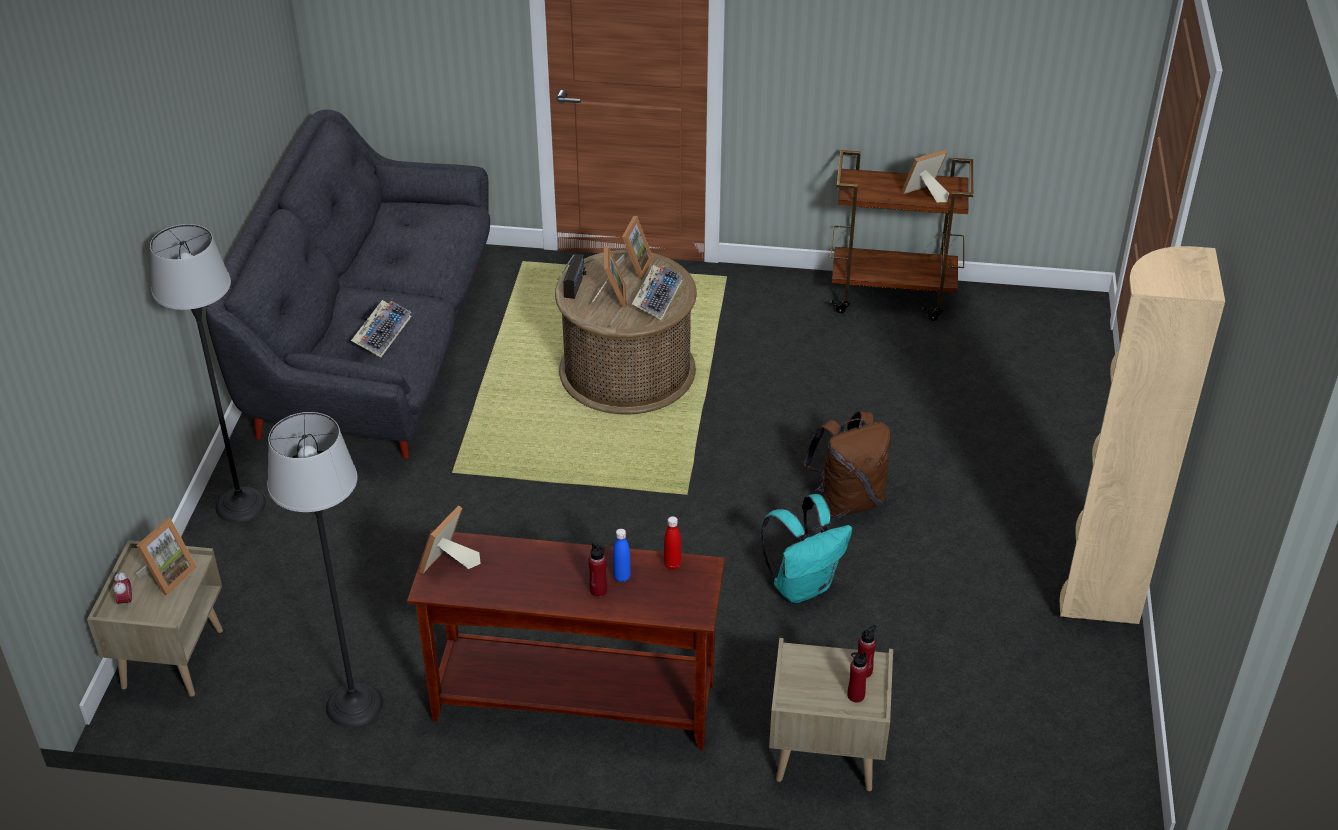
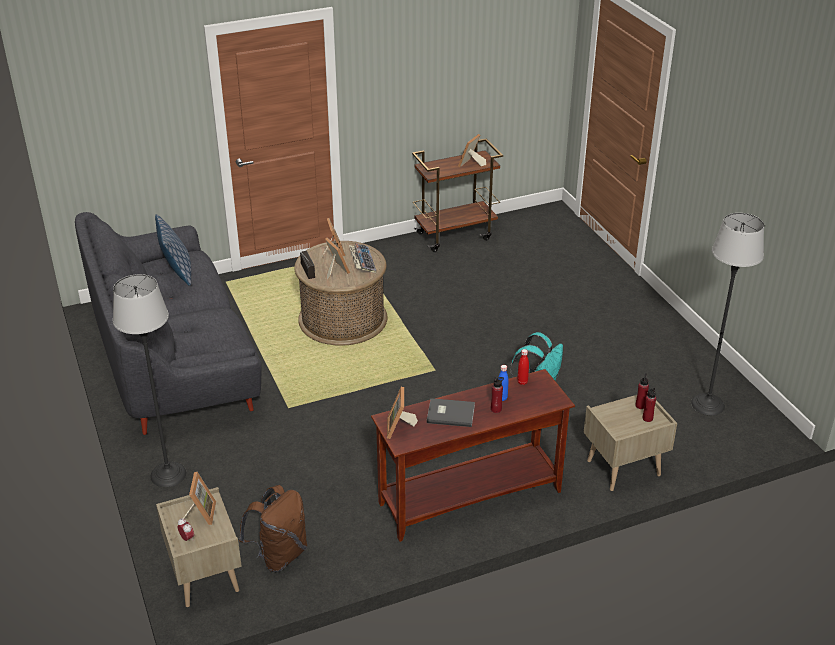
camera: 30 degrees left, 5 degrees down
(354, 705) = (345, 553): floor lamp -> floor lamp (707, 404)
(382, 333) = (209, 334): keyboard -> none
(419, 230) = (177, 272): none -> pillow
(532, 570) = (450, 413): none -> grey book
(847, 501) = (523, 343): brown backpack -> brown backpack (279, 555)
(1098, 602) = (686, 345): beige bookcase -> none

